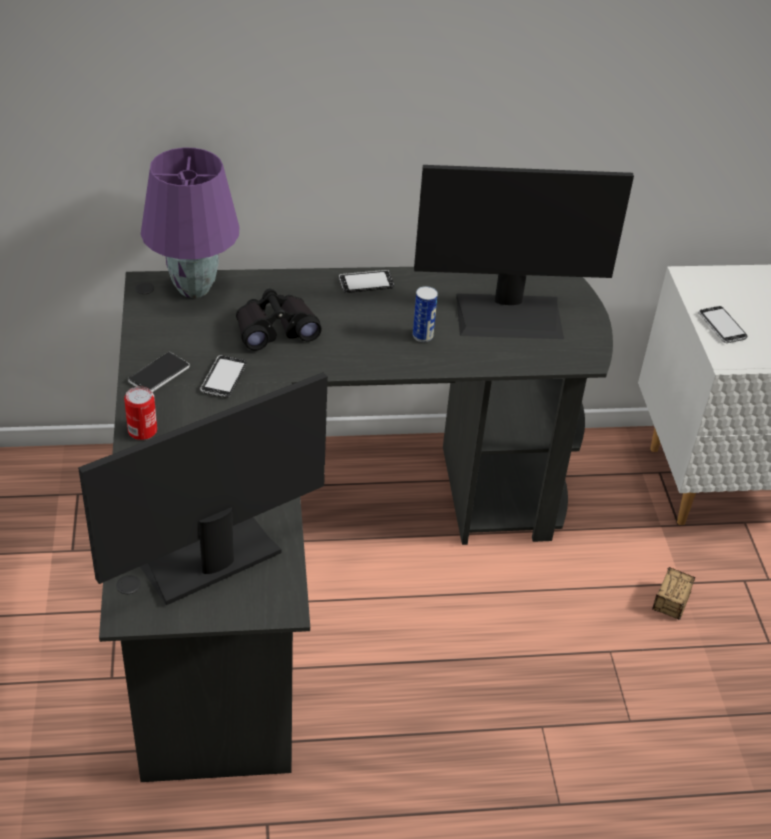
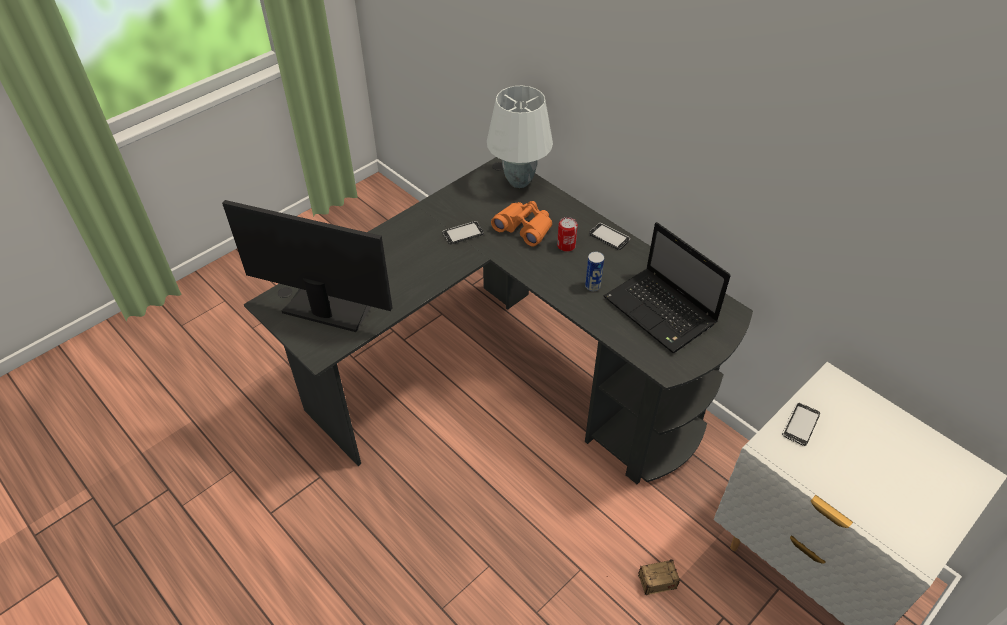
camera: 55 degrees right, 5 degrees up
(142, 431) = (392, 231): can -> can (566, 245)
(159, 374) = (439, 211): phone -> none
(192, 288) = (518, 181): purple table lamp -> white table lamp
(275, 329) = (524, 228): black binoculars -> orange binoculars
(509, 315) = (661, 312): monitor -> laptop

